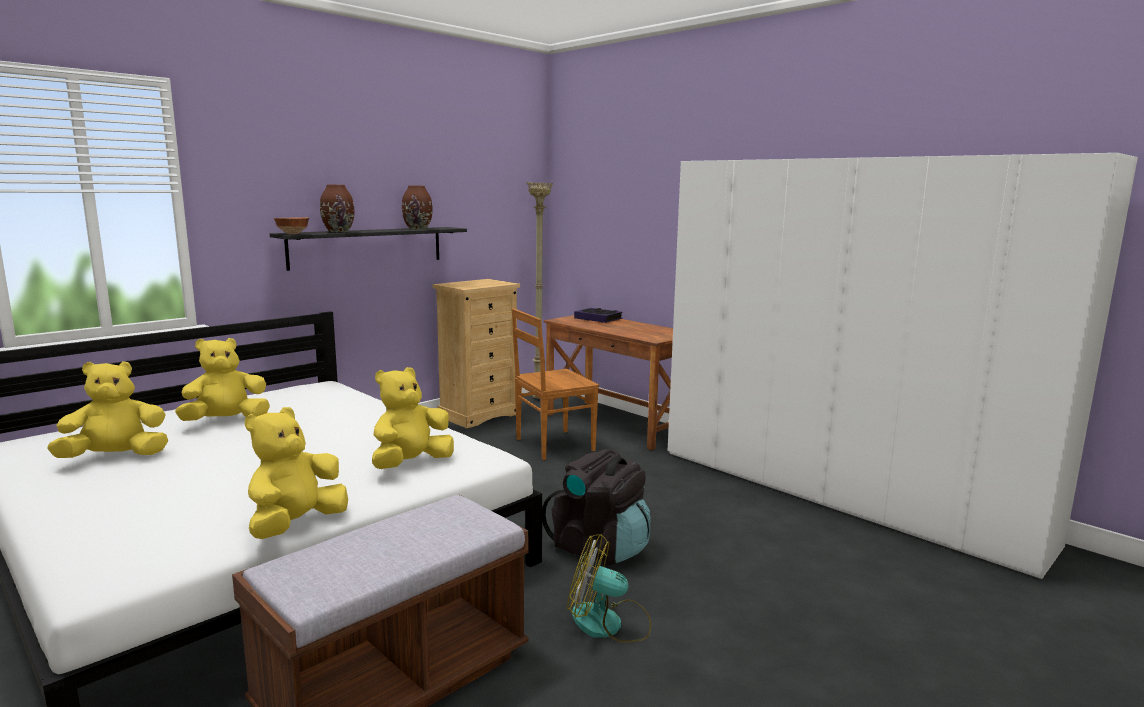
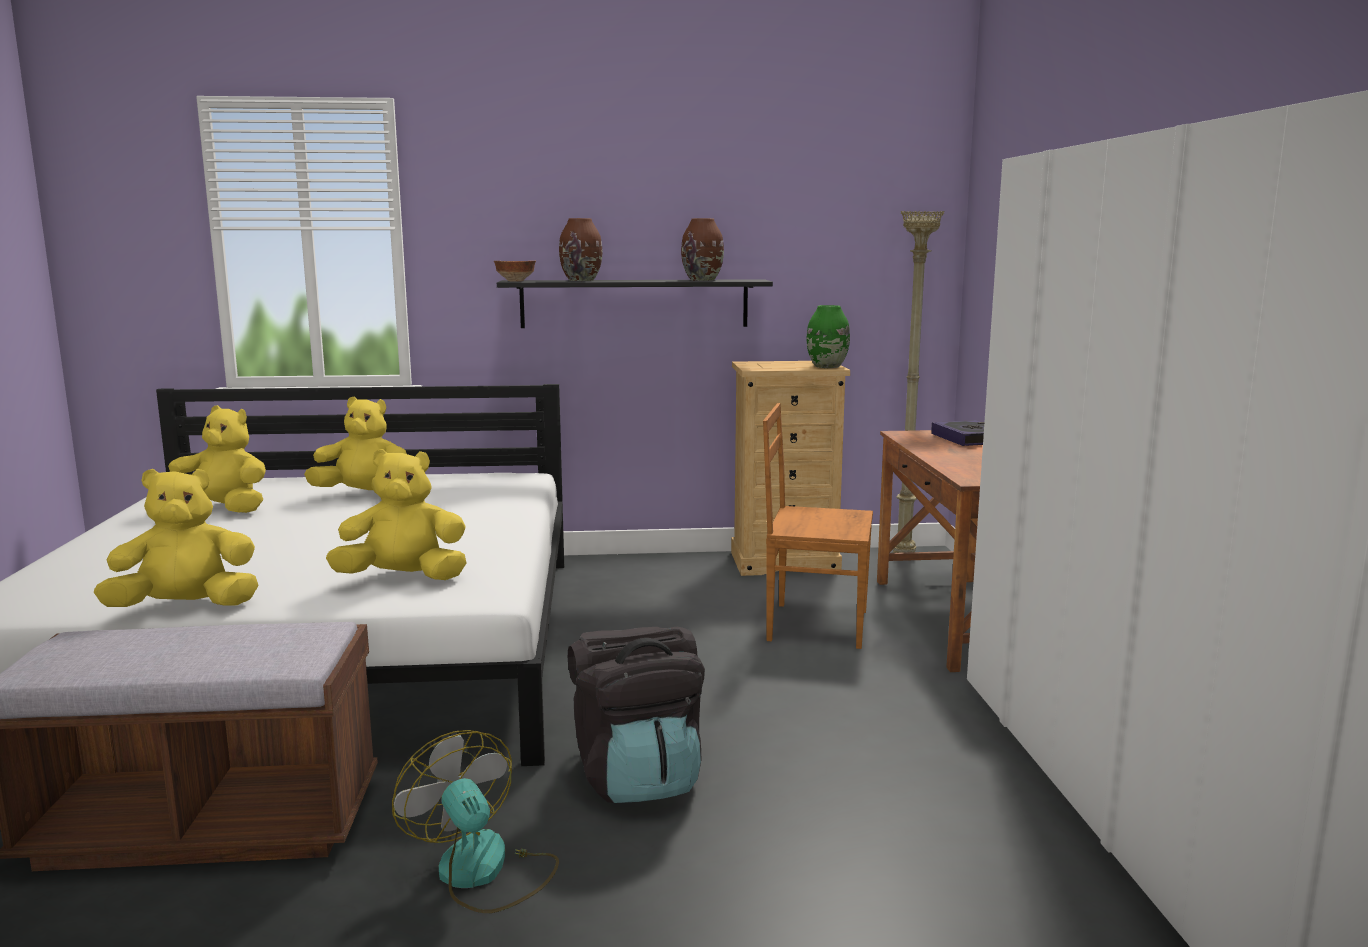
camera: 40 degrees right, 0 degrees up
(501, 282) = (827, 366): none -> green vase

